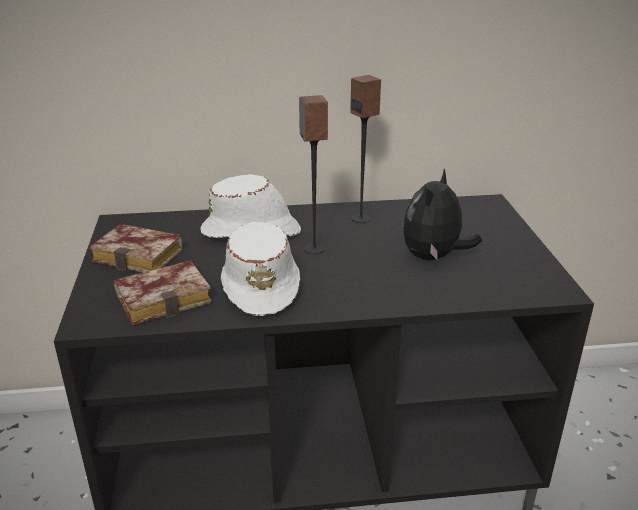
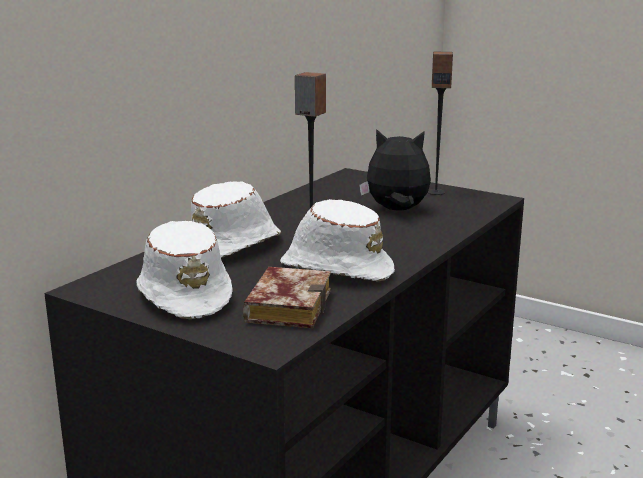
camera: 50 degrees left, 10 degrees down
(142, 256) = (185, 295): book -> white hat
(361, 219) = (294, 210): speaker -> speaker (436, 192)
(433, 257) = (396, 210): plush toy -> plush toy turned 120 degrees clockwise

